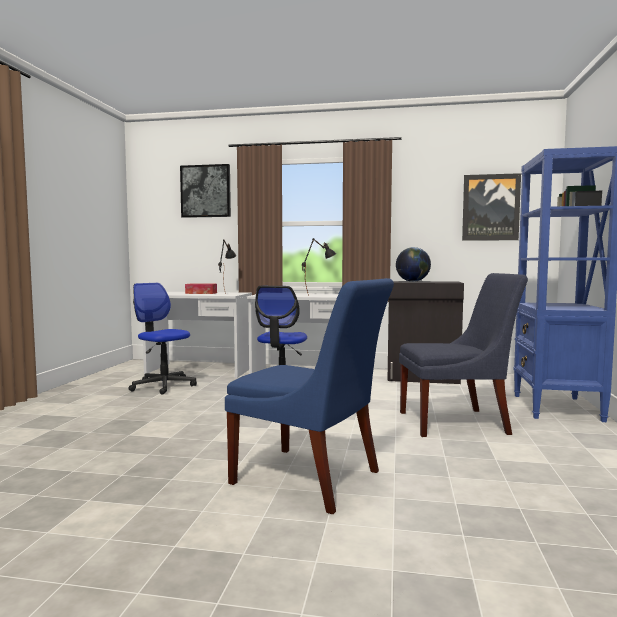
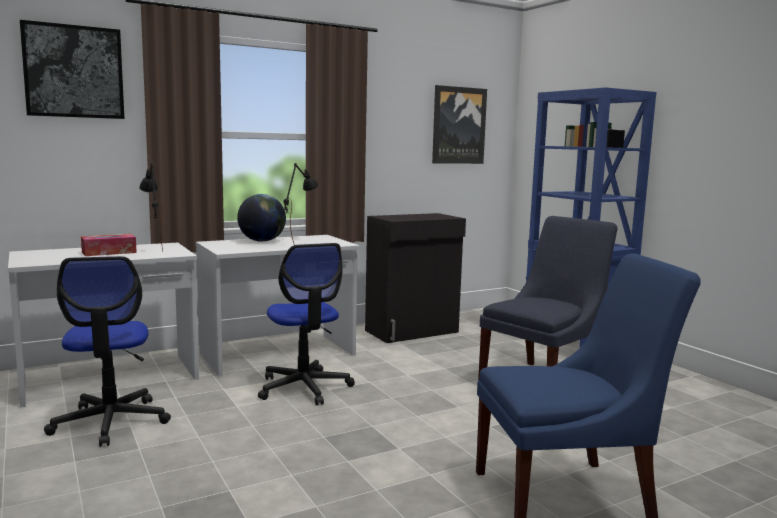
camera: 40 degrees left, 5 degrees up
(163, 386) = (110, 422): office chair -> office chair turned 105 degrees counterclockwise
(413, 281) = (401, 216): globe -> globe (262, 241)

